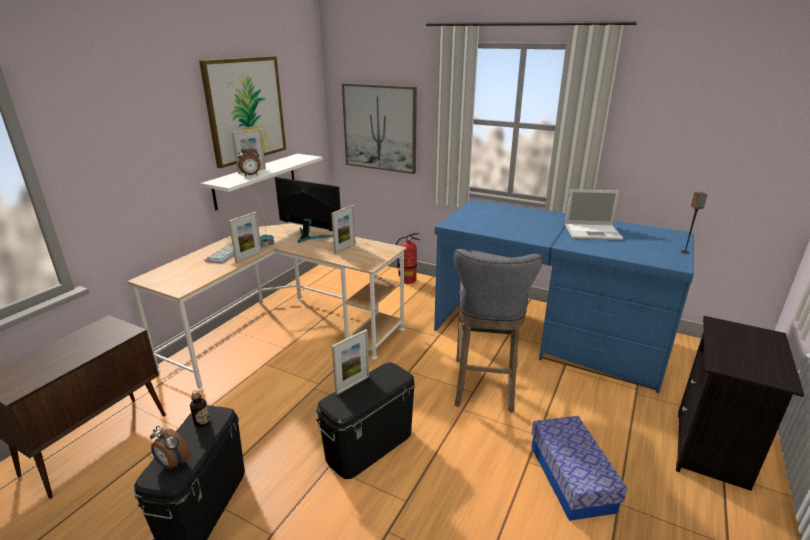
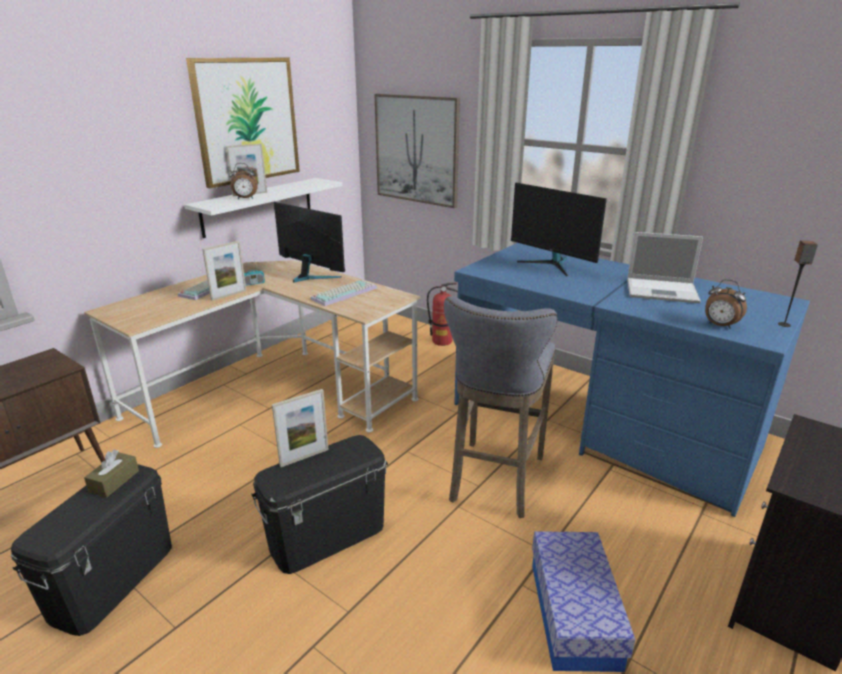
camera: 10 degrees right, 0 degrees up
(172, 464) = (61, 525): alarm clock -> alarm clock (719, 326)
(202, 422) = (114, 481): bottle -> brown tissue box
(345, 249) = (344, 293): picture frame -> keyboard
(505, 216) = (552, 264): none -> monitor

